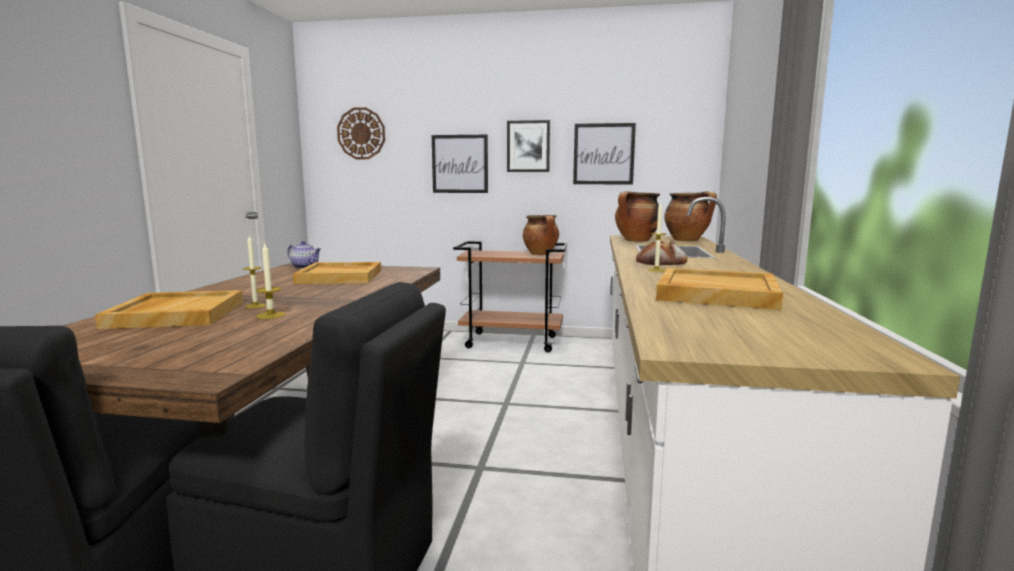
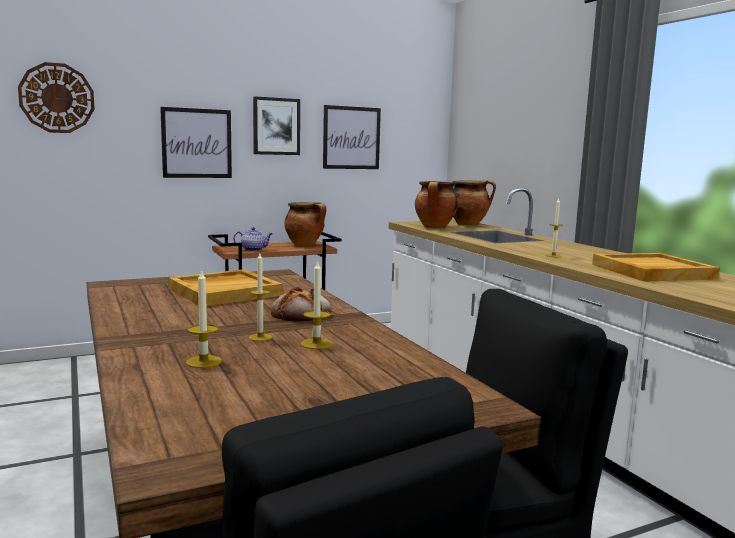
camera: 35 degrees left, 0 degrees up
(176, 314) = (203, 361): beige tray -> candle
(306, 267) = (133, 284): teapot -> teapot (253, 250)
(661, 262) = (530, 248): bread -> bread (301, 313)

